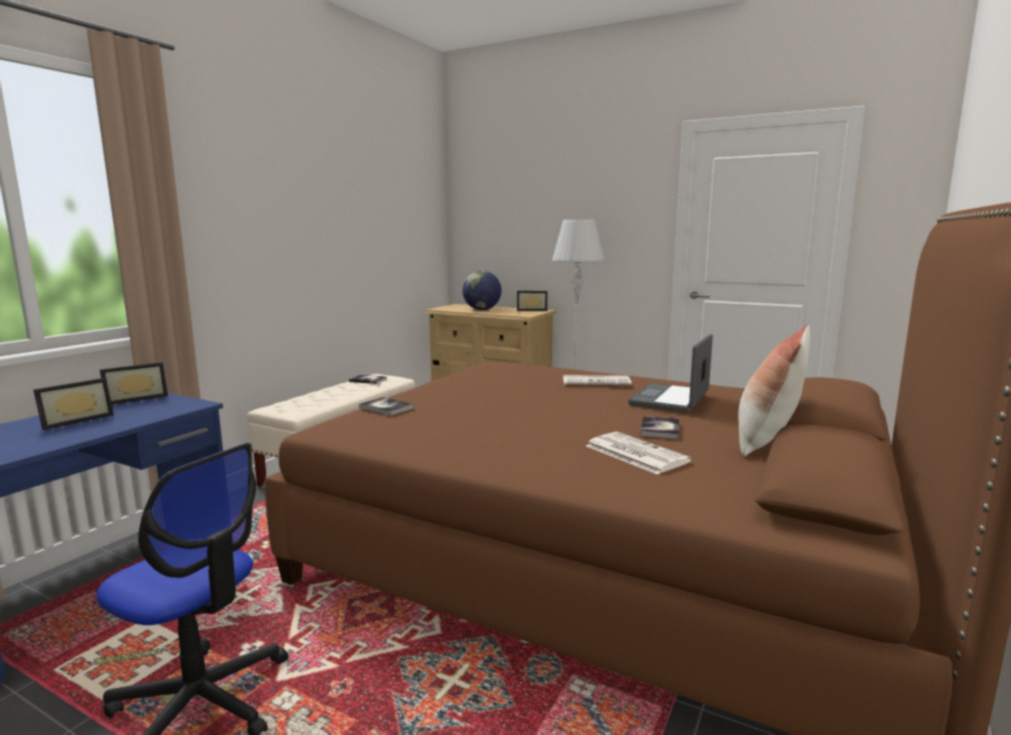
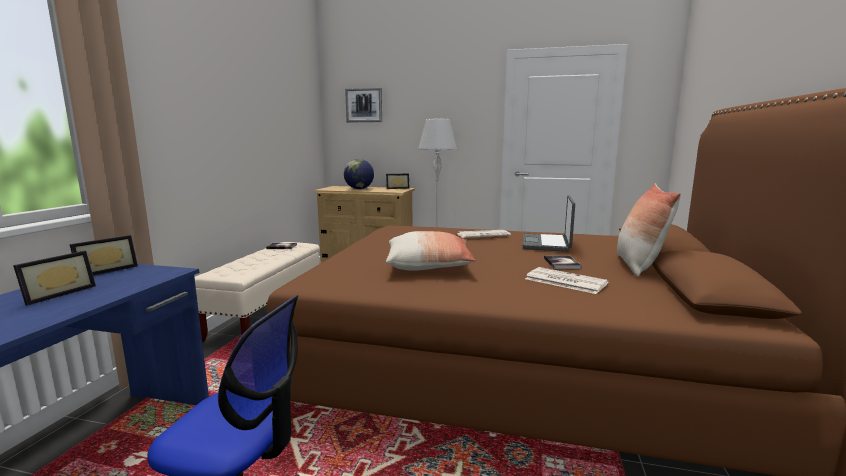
camera: 15 degrees left, 0 degrees up
(386, 407) = (342, 263): book -> none
(484, 419) = (429, 266): none -> pillow
(496, 200) = (364, 105): none -> picture

